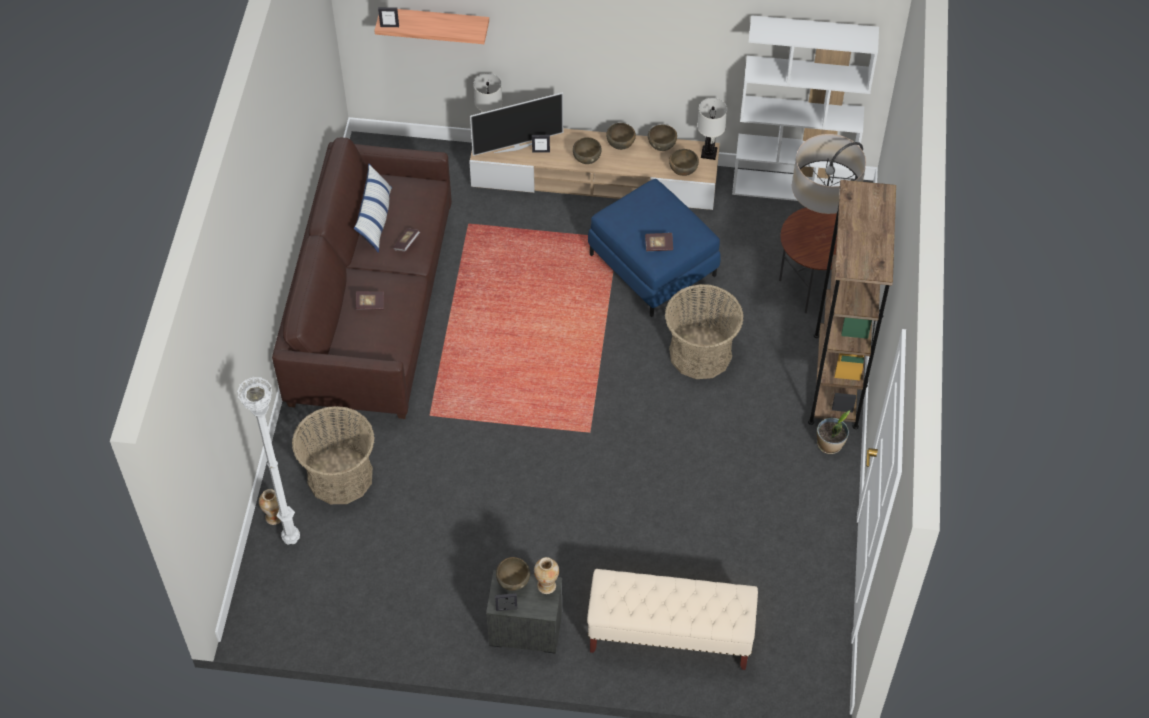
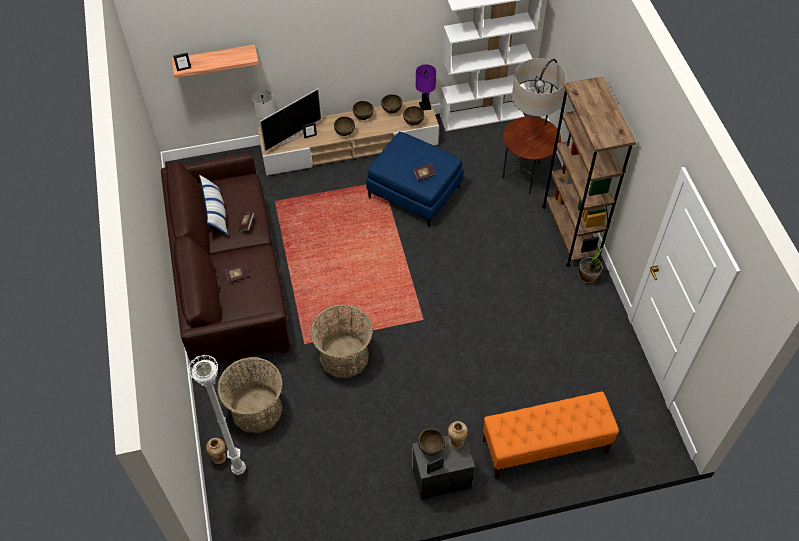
camera: 20 degrees left, 0 degrees up
(669, 635) = (544, 447): beige bench -> orange bench
(700, 353) = (473, 242): basket -> basket (344, 357)
(708, 153) = (425, 106): white table lamp -> purple table lamp

